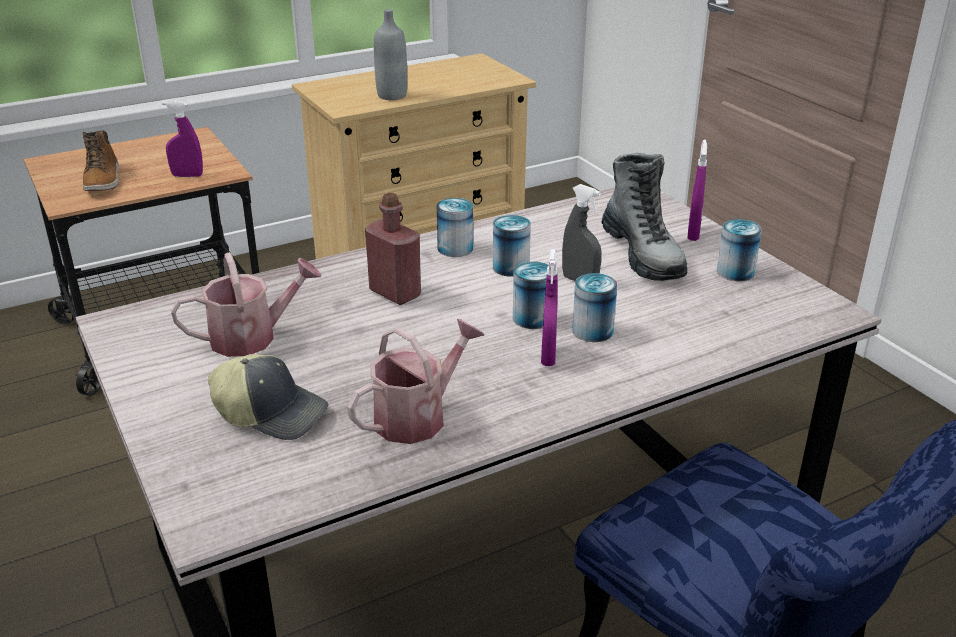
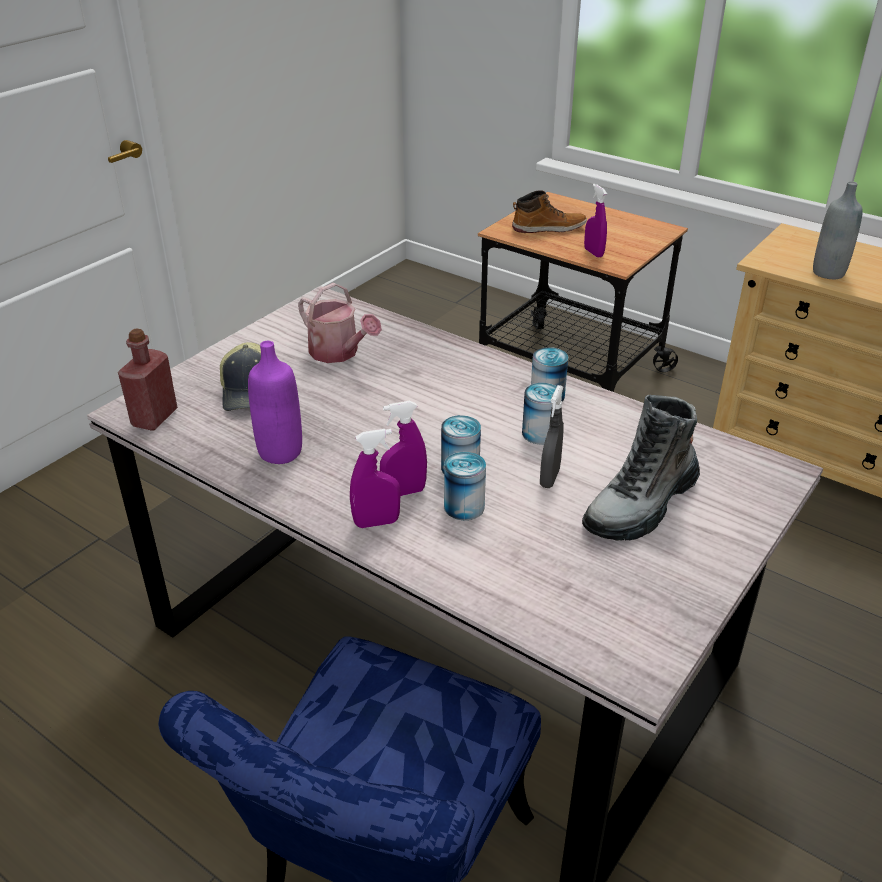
camera: 65 degrees right, 5 degrees up
(103, 180) = (548, 228): boot -> boot turned 150 degrees counterclockwise
(395, 293) = (446, 390): red bottle -> red bottle (154, 418)
(417, 416) = (280, 452): watering can -> purple bottle
(693, 234) = (724, 530): purple spray bottle -> purple spray bottle (376, 522)
(735, 272) = (663, 578): can -> none

